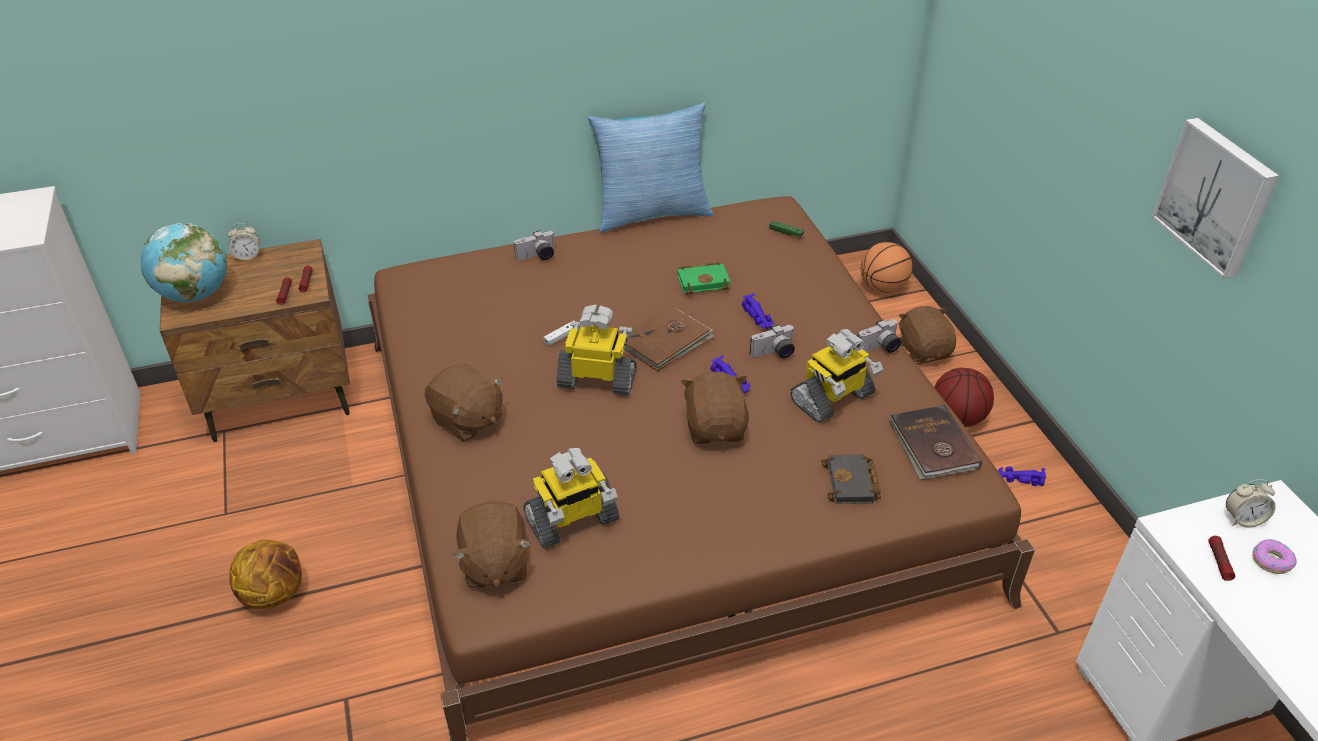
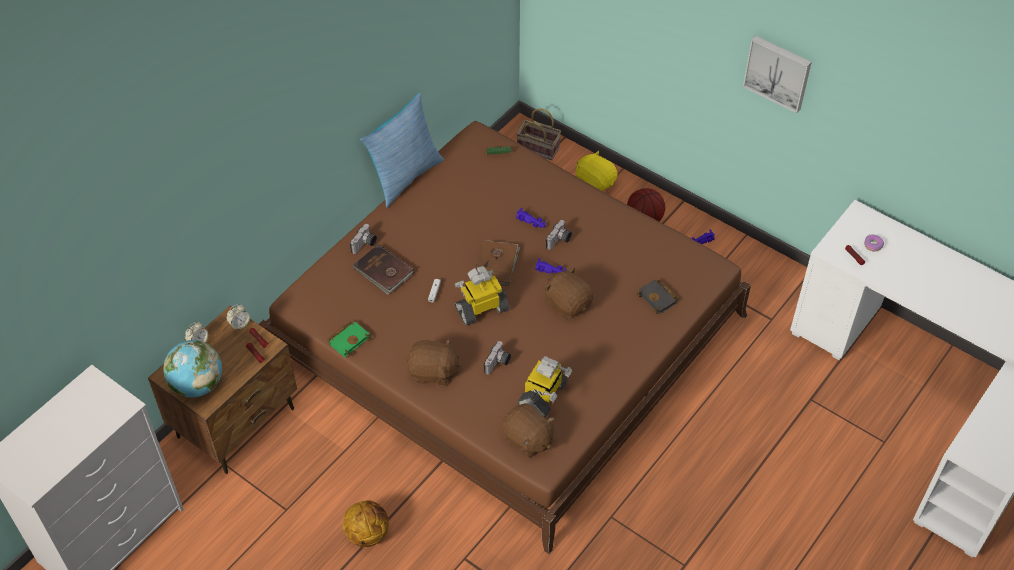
camera: 35 degrees left, 10 degrees up
(704, 281) = (481, 212): green book -> green book (349, 340)
(832, 399) = (611, 254): toy robot -> none
(879, 348) = (610, 208): camera -> camera (498, 363)
(882, 287) = (539, 148): basketball -> basket
(924, 350) = (595, 182): brown plush toy -> yellow plush toy
(932, 446) = (679, 255): brown book -> brown book (383, 271)
(1242, 519) = (851, 229): alarm clock -> alarm clock (239, 324)

